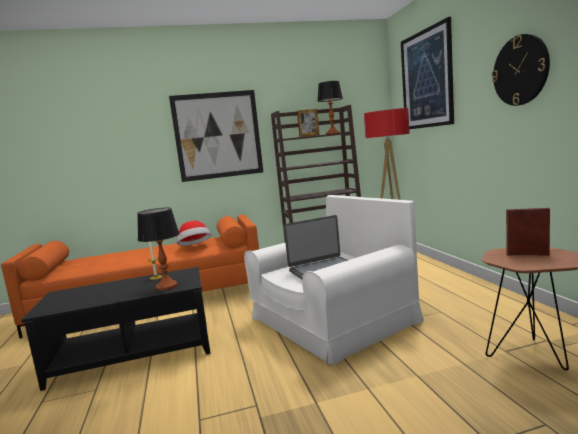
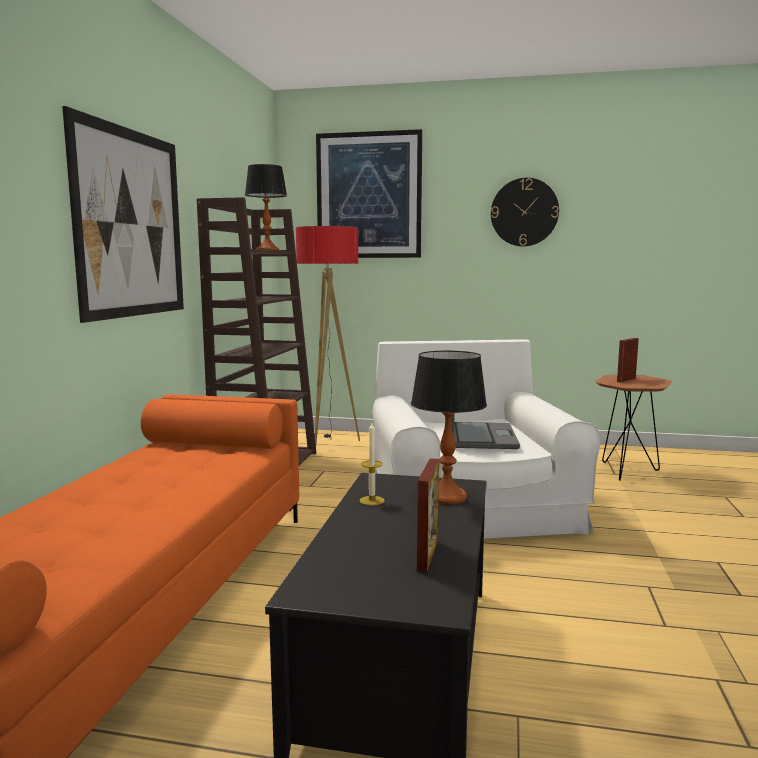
camera: 65 degrees left, 0 degrees up
(195, 247) = (200, 462): hat -> none
(309, 136) = (262, 249): picture frame -> picture frame (427, 555)

